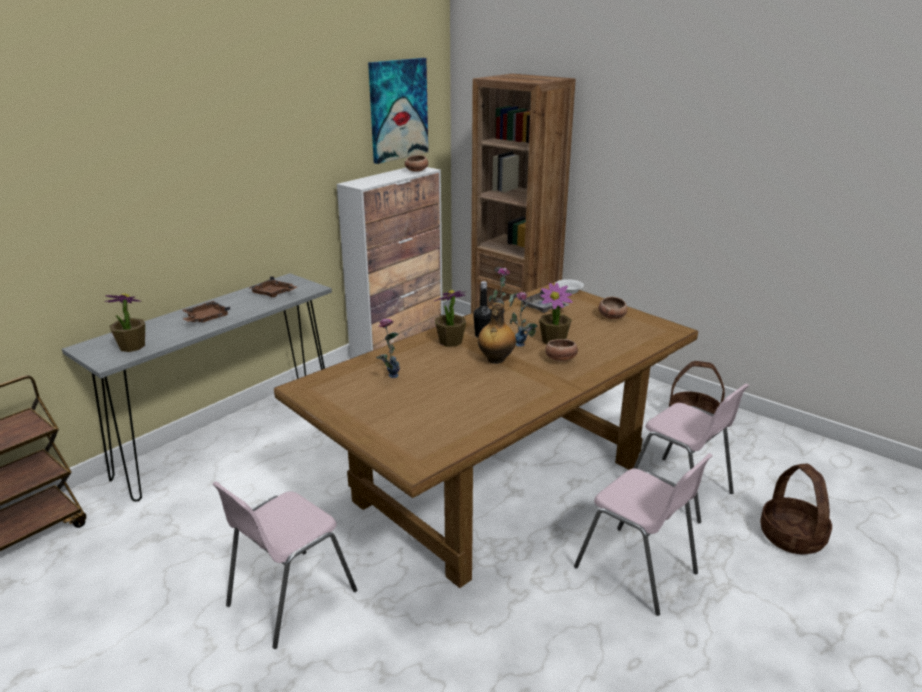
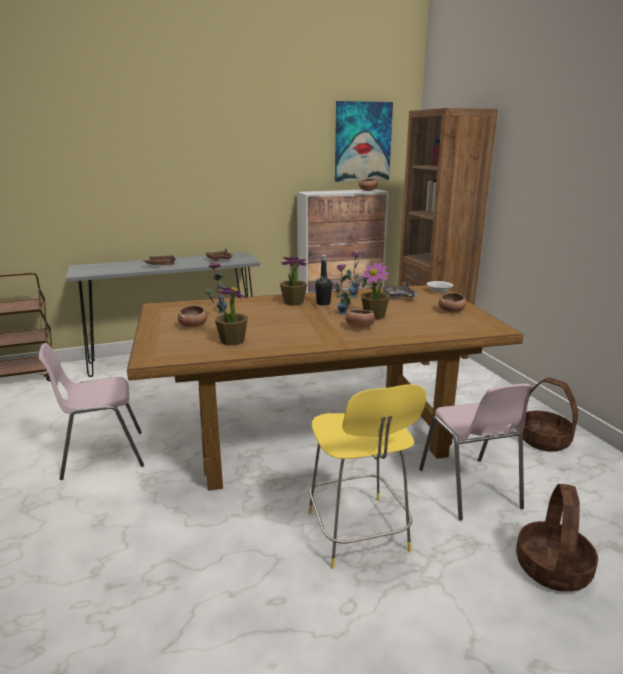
camera: 30 degrees right, 5 degrees down
(131, 346) = (101, 270): potted plant -> potted plant (232, 341)
(391, 404) = (193, 325): none -> bowl
(495, 360) = (308, 318): bottle -> none
(637, 571) = (358, 534): pink chair -> yellow stool

